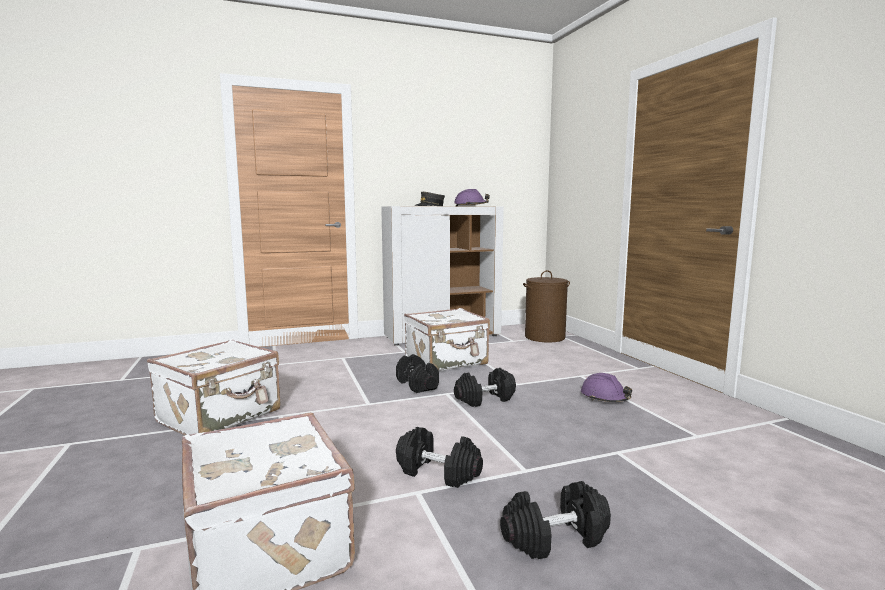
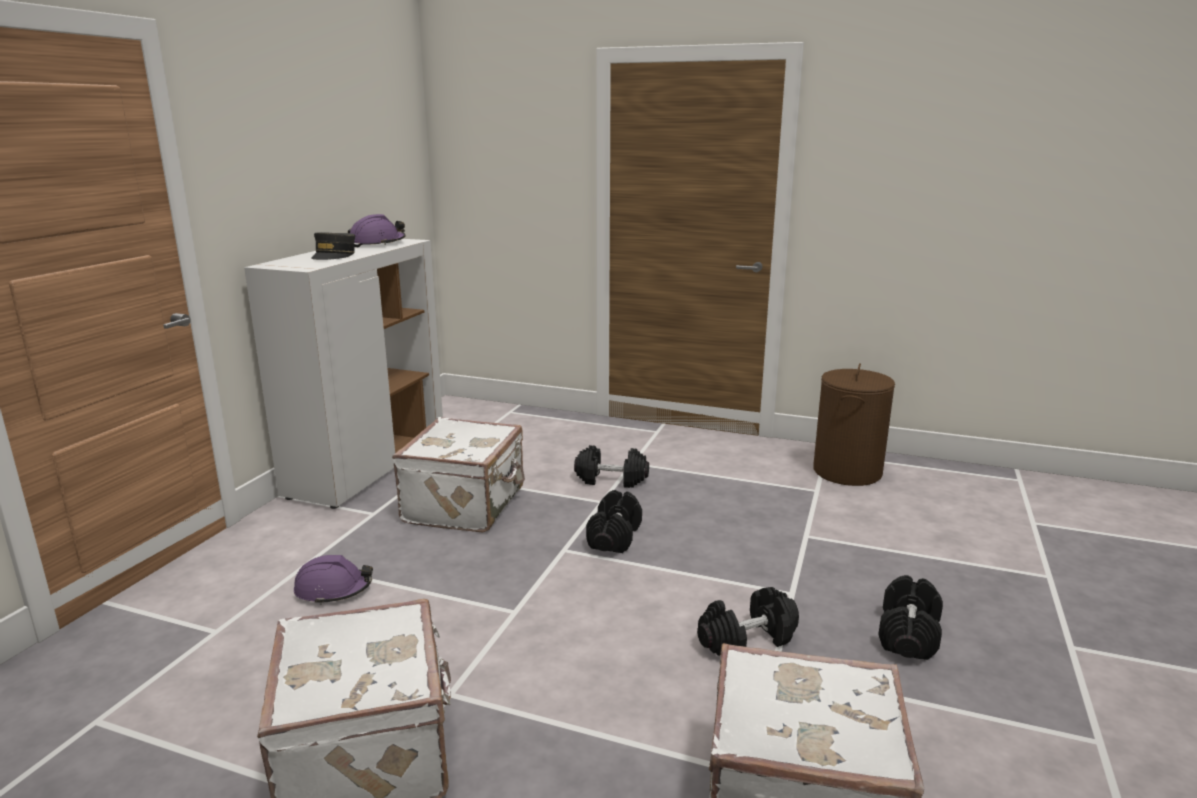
camera: 50 degrees left, 10 degrees up
(417, 385) = (508, 555): black dumbbell -> black dumbbell (611, 479)
(545, 337) = (496, 420): brown laundry basket -> brown laundry basket (847, 471)
(605, 397) = (698, 481): purple hard hat -> purple hard hat (333, 590)

